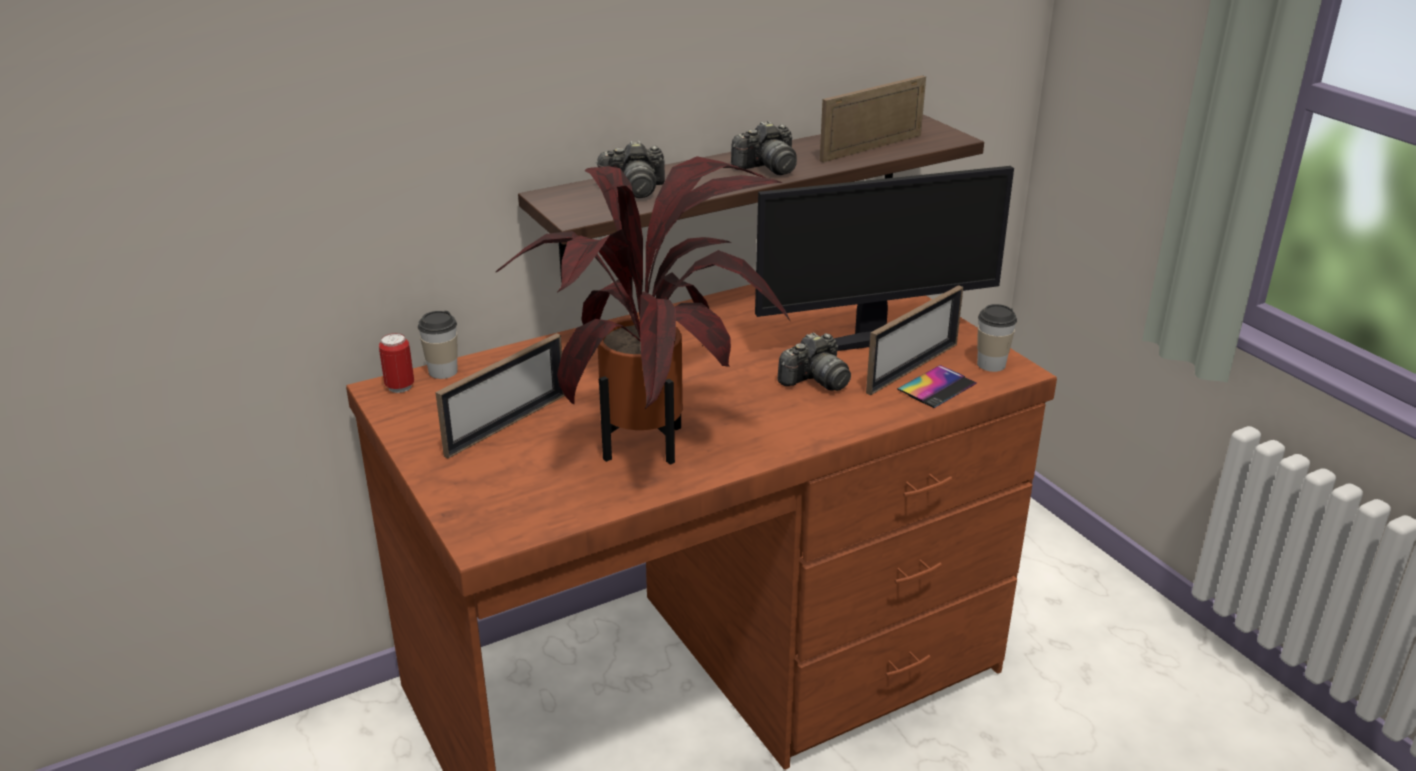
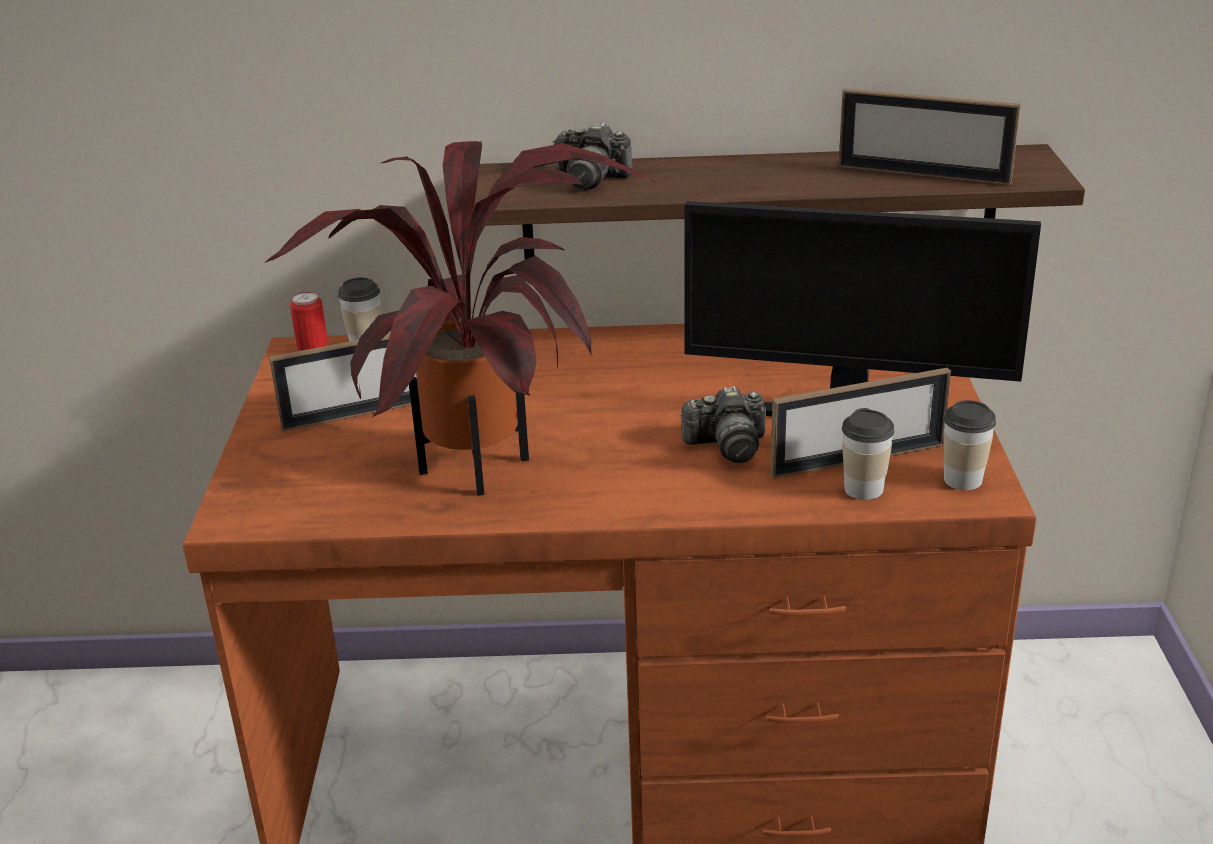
camera: 30 degrees right, 0 degrees up
(767, 168) = (767, 178): camera -> none
(871, 148) = (923, 174): picture frame -> picture frame turned 150 degrees counterclockwise
(936, 387) = (863, 489): phone -> cup

